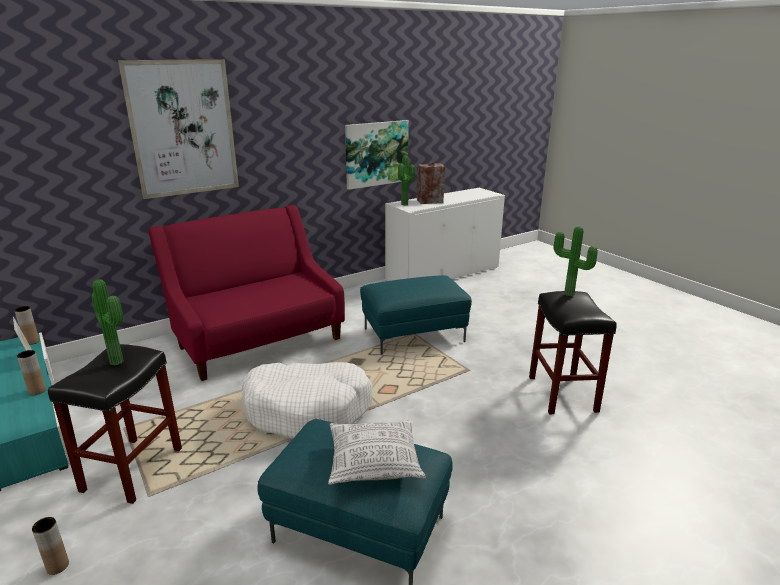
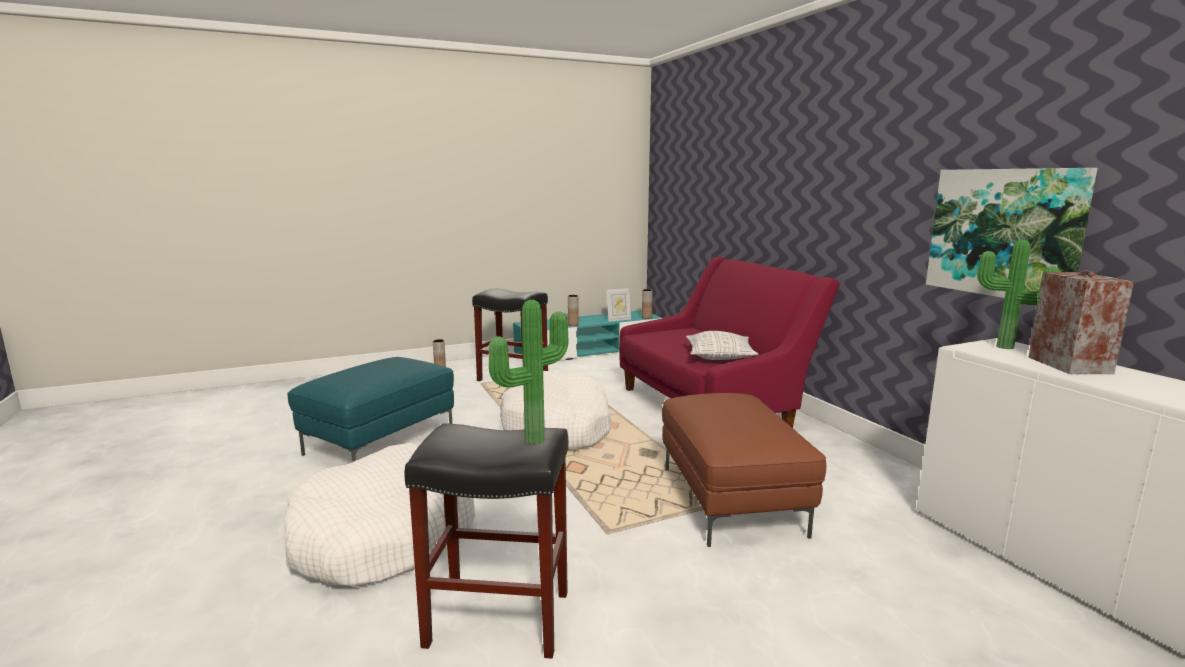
camera: 100 degrees right, 10 degrees down
(119, 361) = (514, 293): potted plant -> none
(183, 129) = (764, 163): picture -> none
(374, 462) = (359, 371): pillow -> pillow (719, 356)
(414, 334) = (732, 501): turquoise ottoman -> brown ottoman
(521, 459) = (385, 534): none -> white dog bed

